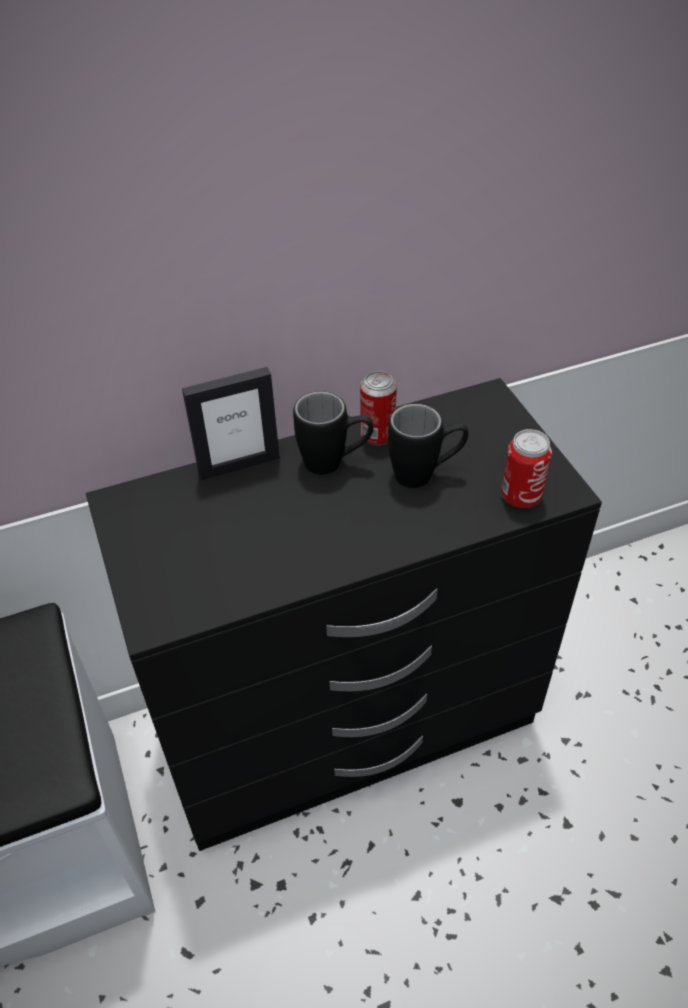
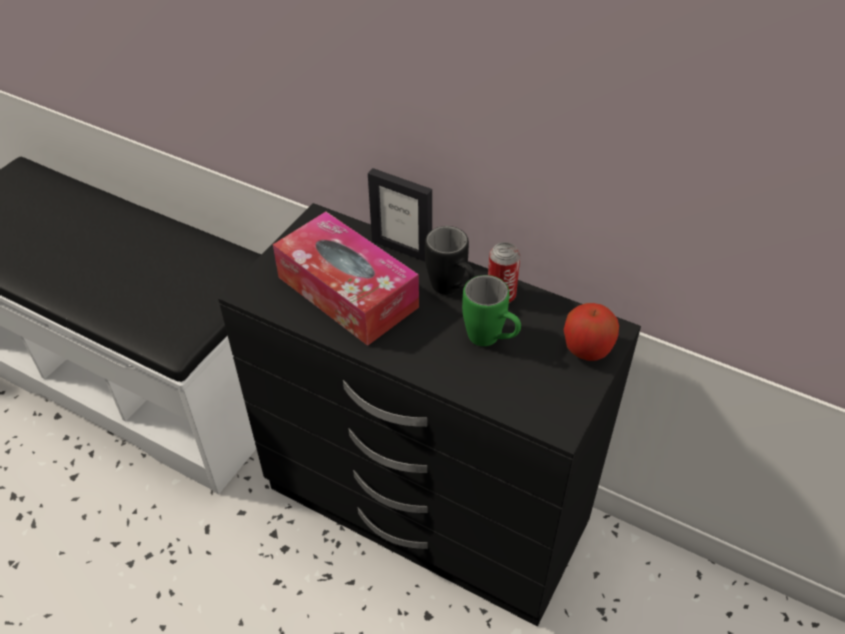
camera: 50 degrees right, 0 degrees up
(250, 539) = (347, 292): none -> tissue box
(425, 474) = (491, 341): black mug -> green mug
(496, 423) = (587, 350): none -> apple
(521, 496) = (526, 403): can -> none

